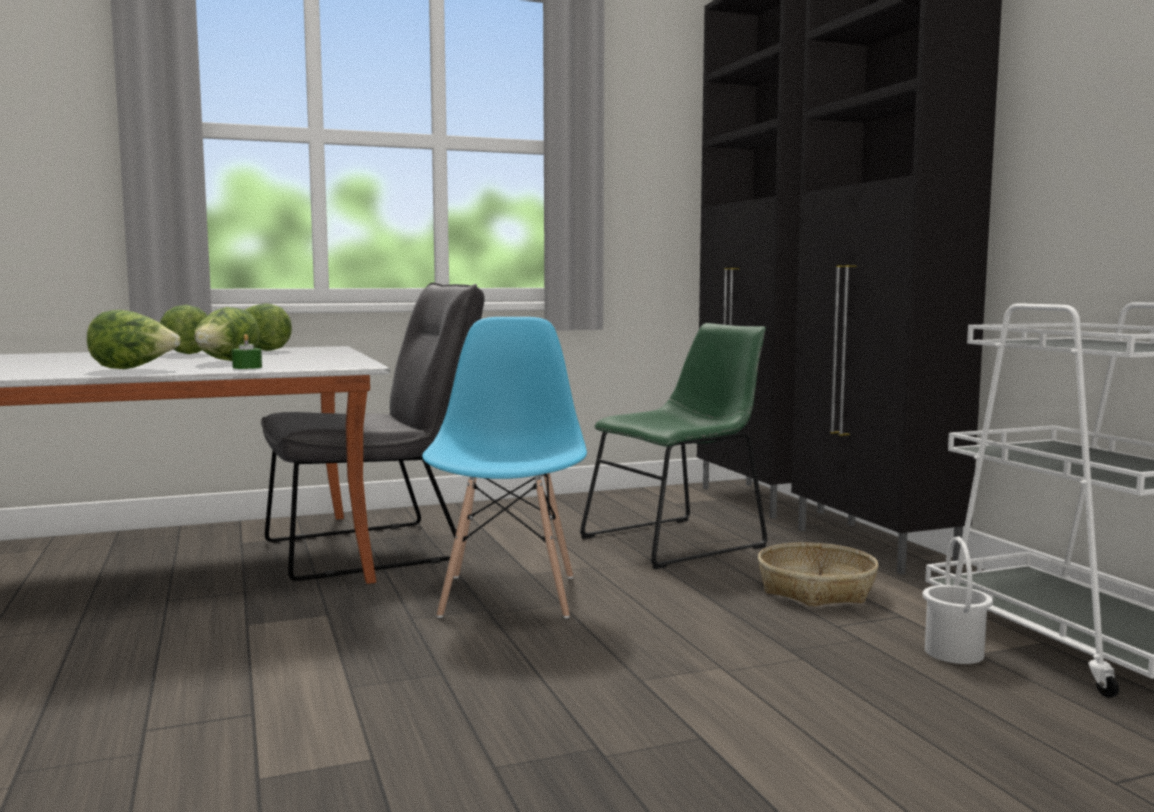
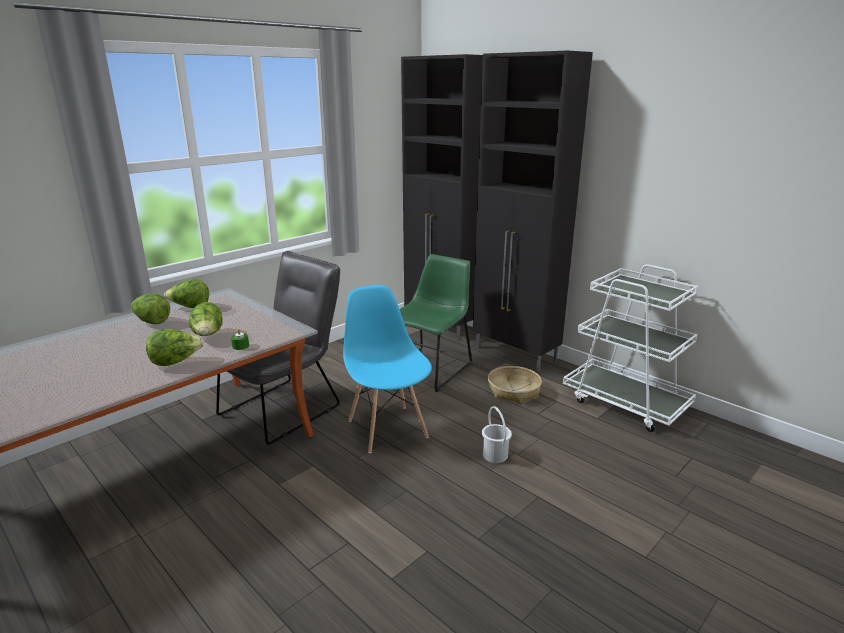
camera: 25 degrees left, 15 degrees up
(955, 652) = (589, 419): white bucket -> white bucket (495, 455)

